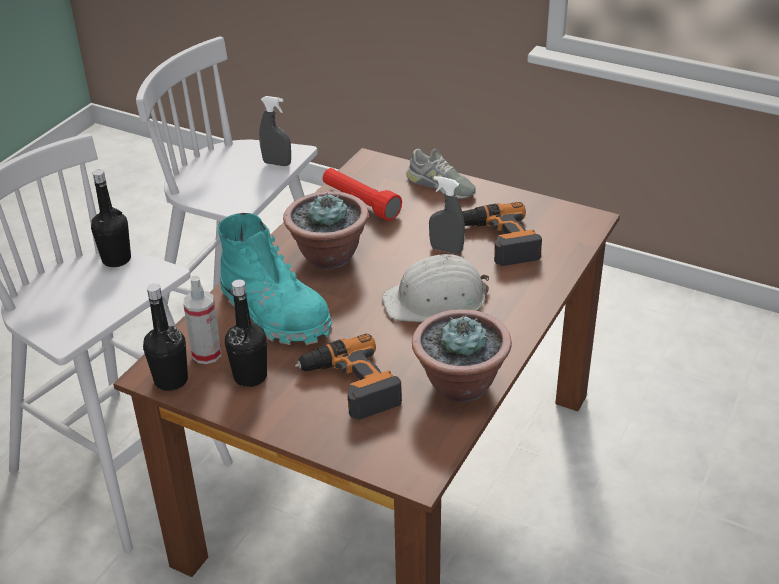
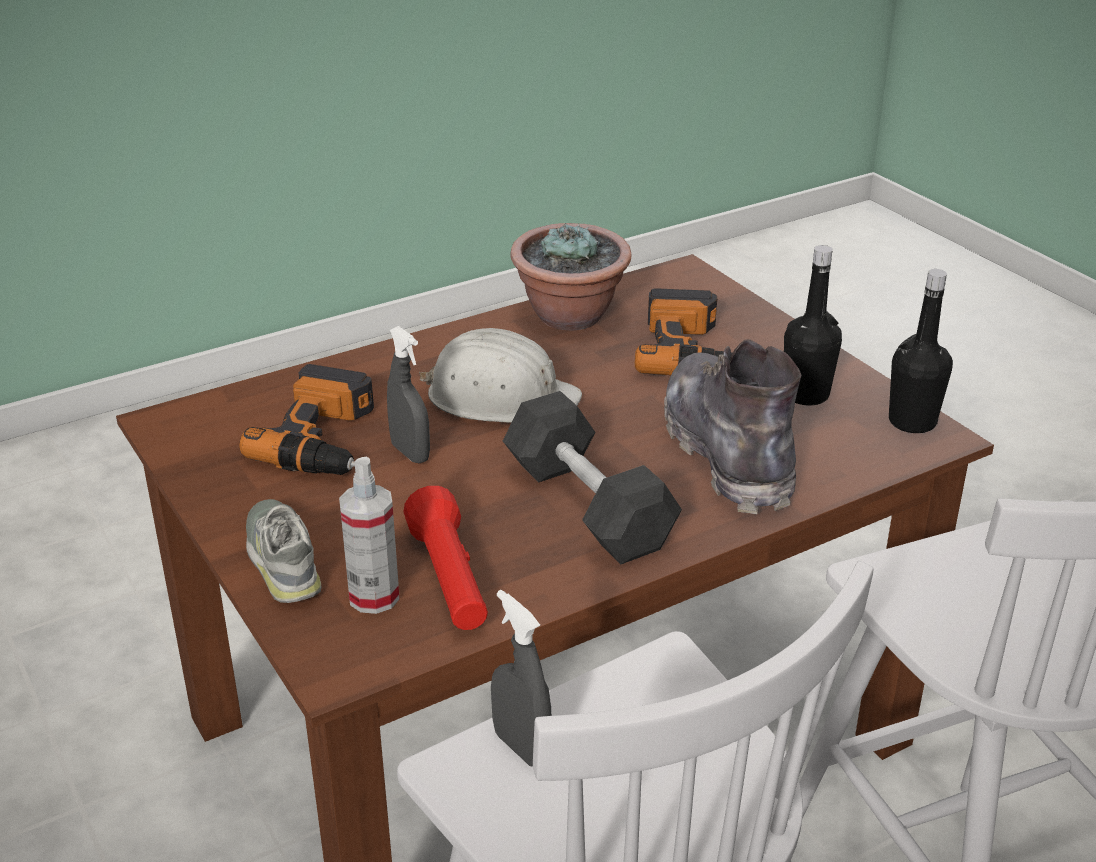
camera: 150 degrees left, 5 degrees down
(116, 259) = (955, 645): black bottle -> none
(207, 354) = (851, 436): spray bottle -> spray bottle (374, 597)
(275, 313) = (727, 453): turquoise boot -> grey boot
(328, 256) = (588, 506): potted plant -> grey dumbbell

